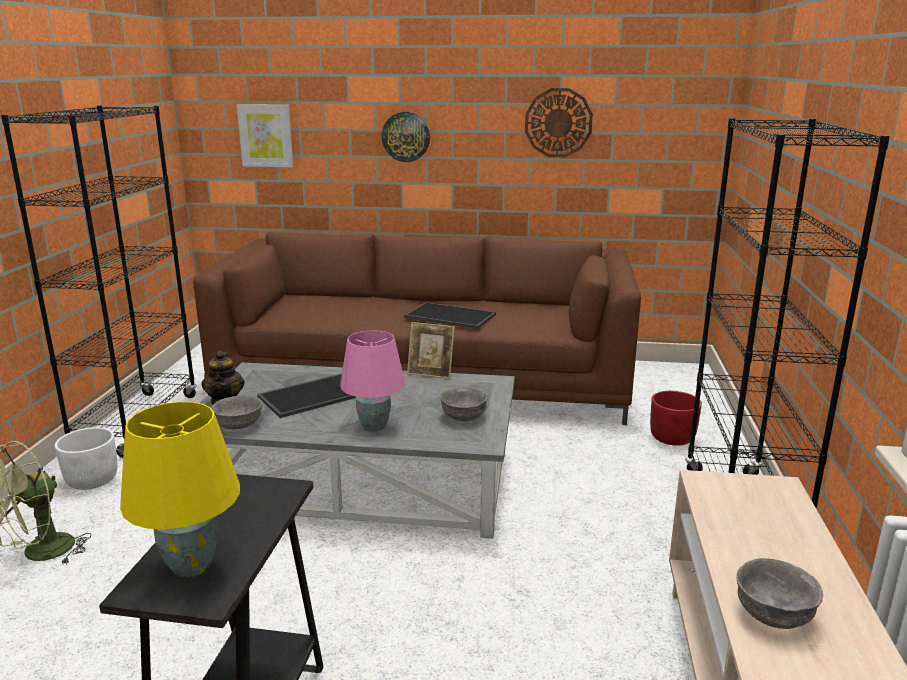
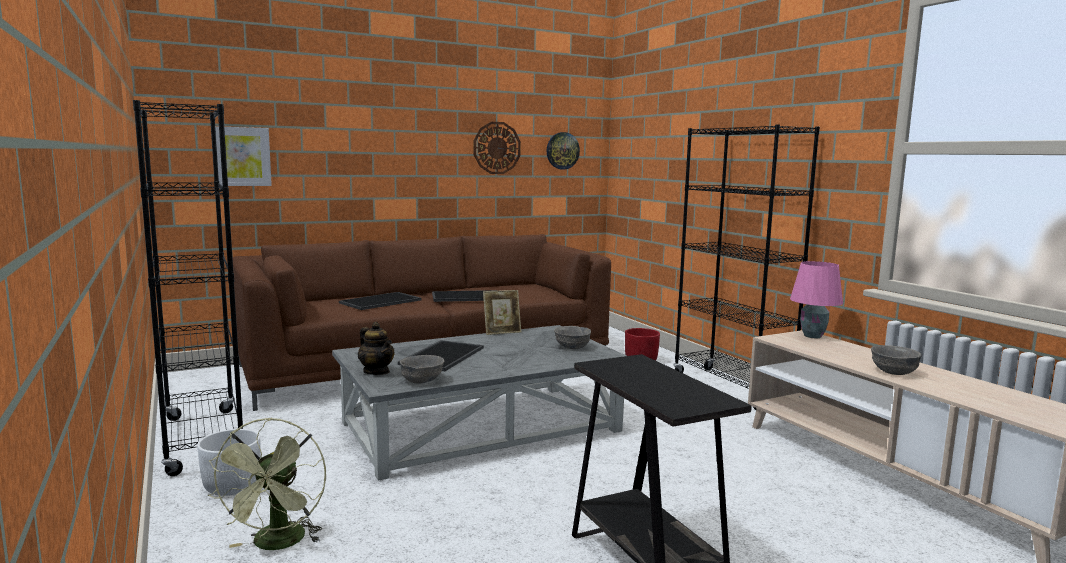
camera: 35 degrees left, 10 degrees down
(190, 567) = (678, 394): yellow table lamp -> none
(354, 309) = (380, 302): none -> tray
(374, 427) = (526, 362): pink table lamp -> pink table lamp (813, 336)
(406, 137) = (378, 158): wall clock -> wall clock (562, 150)

